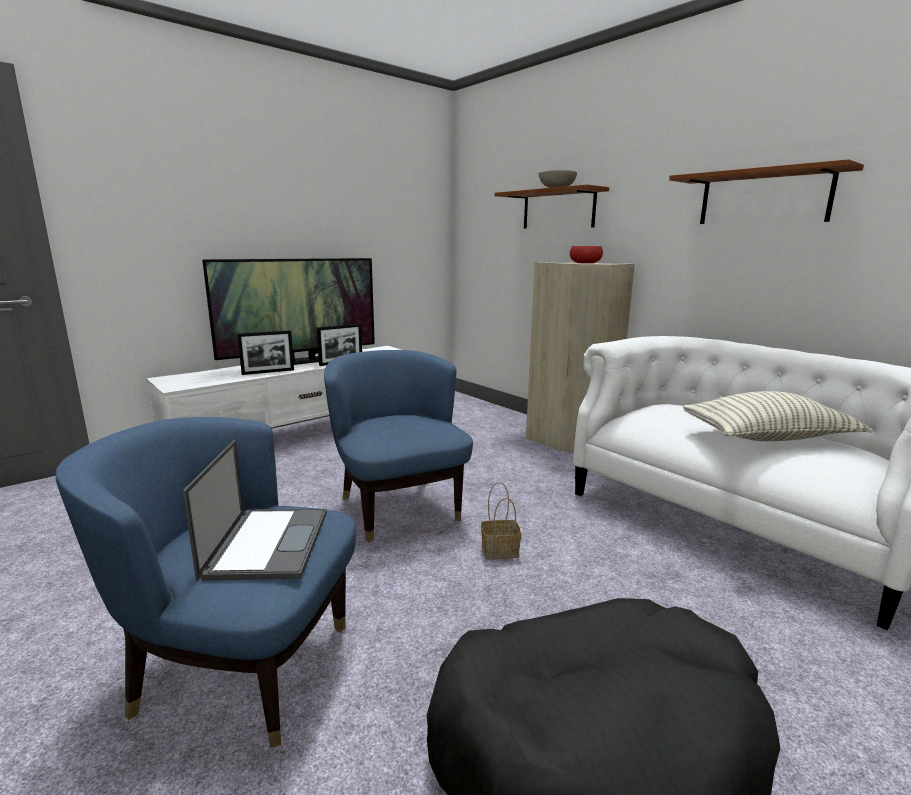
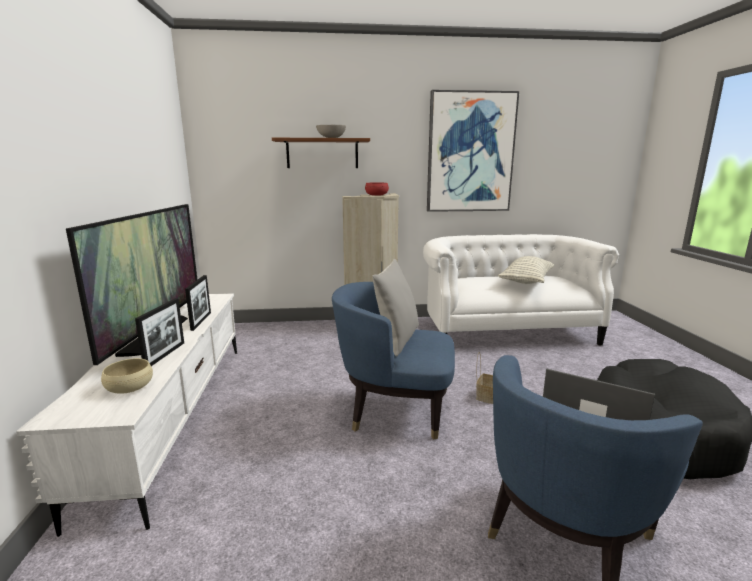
camera: 55 degrees left, 0 degrees up
(212, 379) = (129, 387): none -> beige bowl
(405, 421) = (396, 339): none -> grey pillow
(763, 198) = (470, 153): brown shelf -> picture

